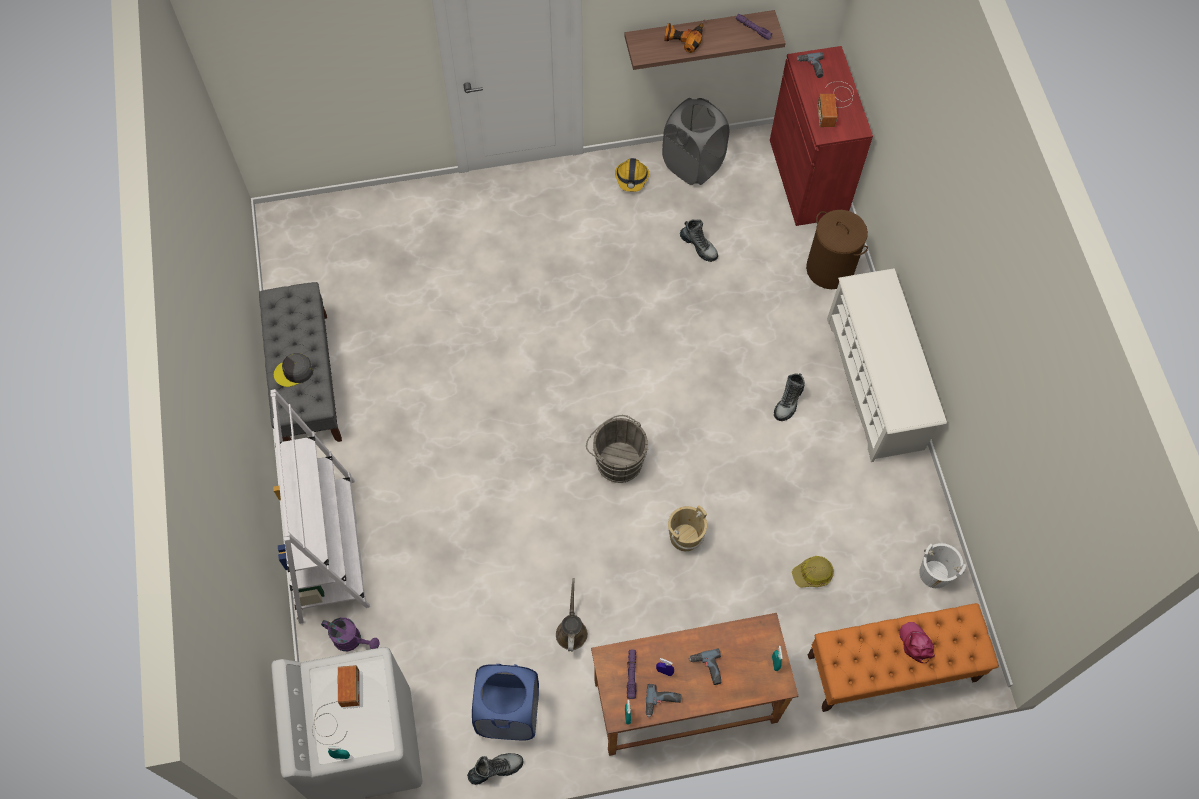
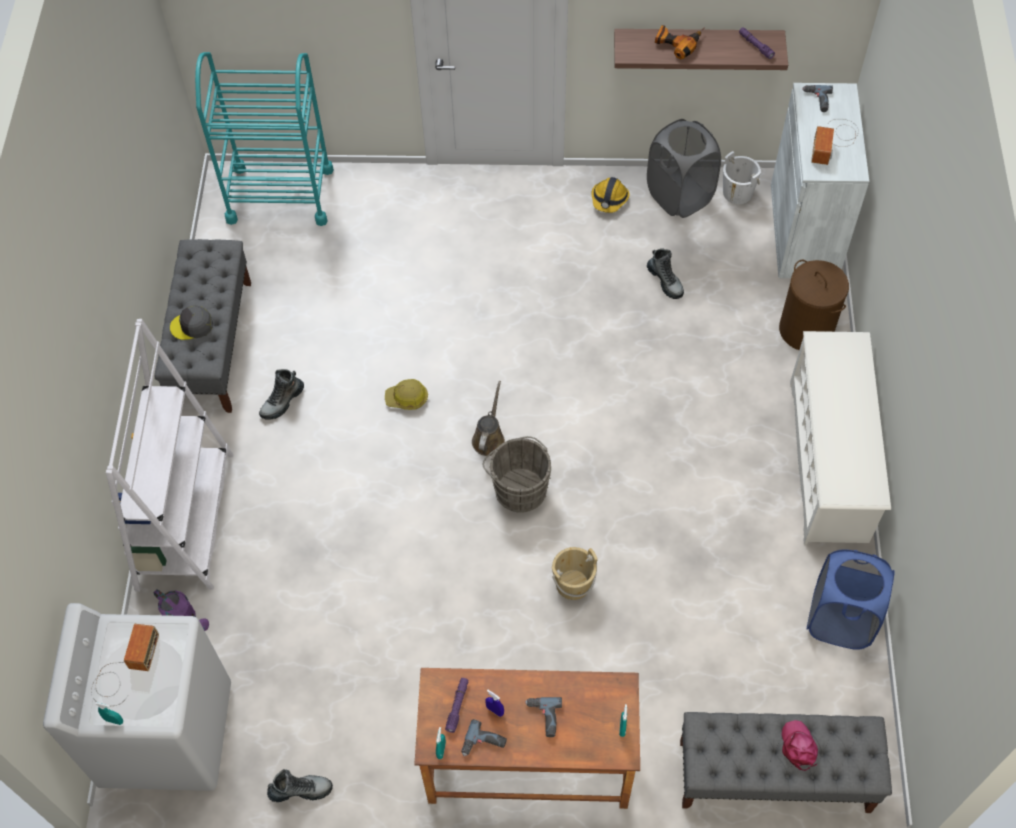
camera: 15 degrees right, 5 degrees down
(331, 225) = (280, 195): none -> turquoise cart
(508, 713) = (330, 733): blue laundry basket -> blue laundry basket (839, 619)
(571, 630) = (422, 658): brown watering can -> brown watering can (489, 438)
(788, 402) = (725, 462): boot -> boot (282, 402)
(807, 178) = (803, 231): red cabinet -> white cabinet
(813, 574) = (707, 653): hard hat -> hard hat (407, 398)
(891, 668) = (773, 776): orange bench -> grey bench
(934, 573) = (849, 681): white bucket -> white bucket (737, 193)

